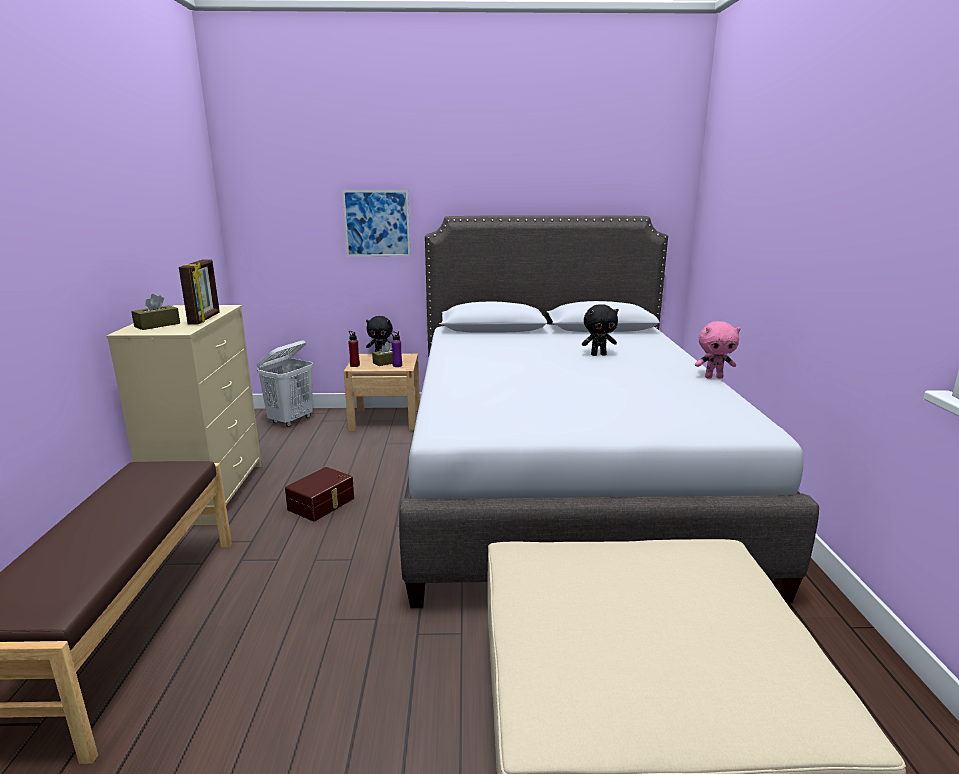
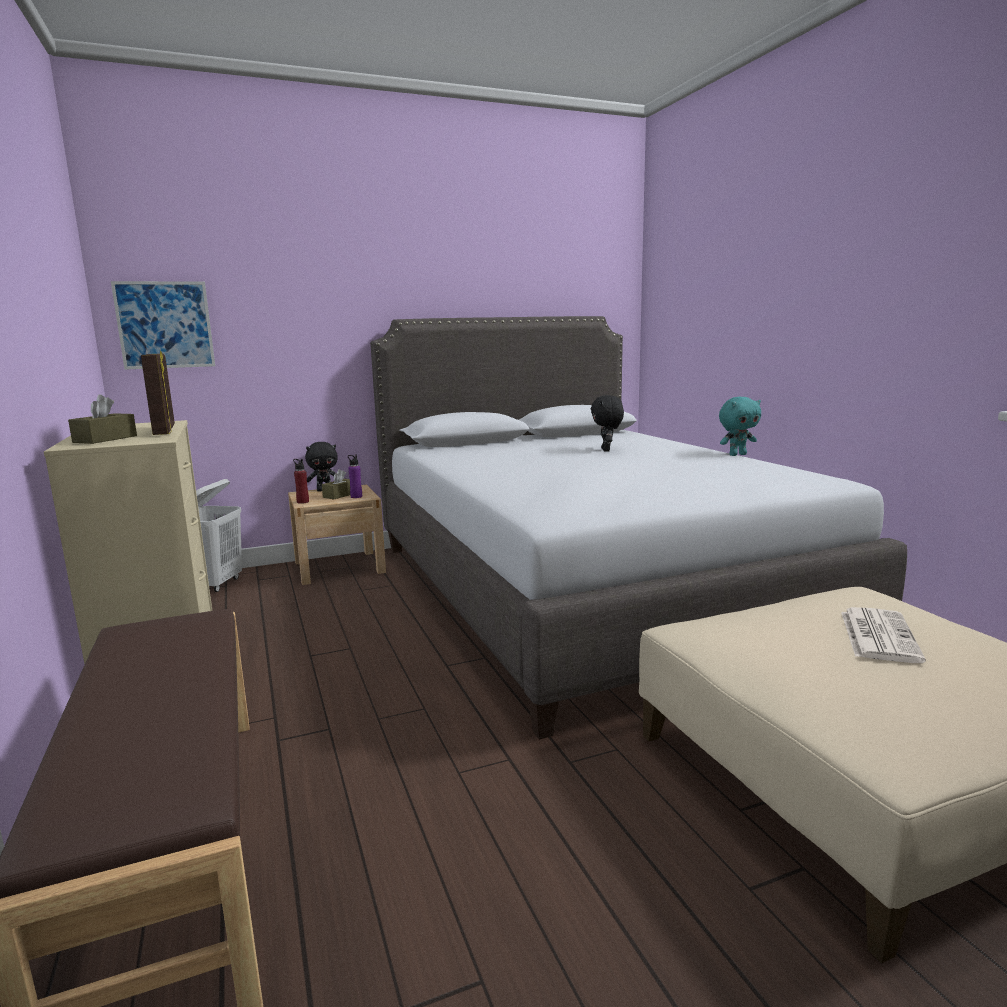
camera: 20 degrees left, 5 degrees down
(322, 504) = (336, 661): brown storage box -> none
(377, 223) = (310, 330): picture -> picture (165, 325)
(598, 354) = (607, 450): black plush toy -> black plush toy turned 120 degrees clockwise
(671, 600) = (878, 635): none -> newspaper
(713, 377) = (737, 455): pink plush toy -> turquoise plush toy

